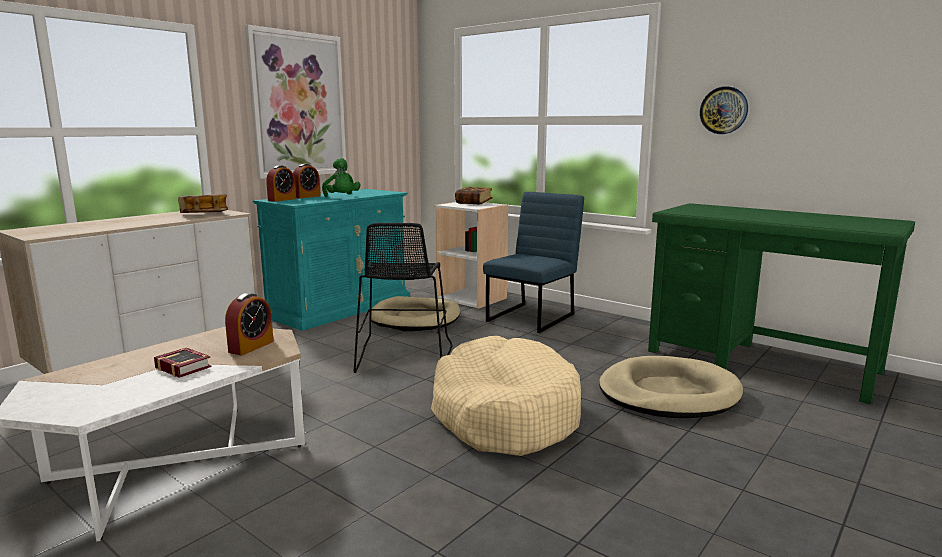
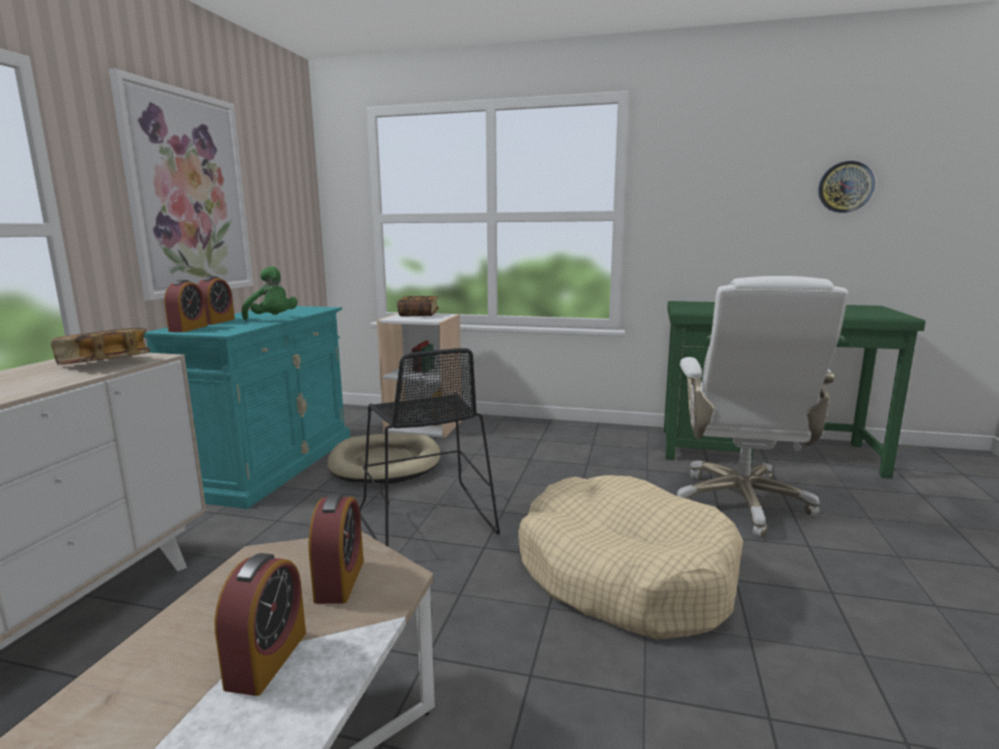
camera: 25 degrees left, 0 degrees up
(183, 366) = (267, 659): book -> alarm clock
(532, 317) = (514, 439): blue chair -> none
(668, 393) = (740, 505): beige dog bed -> white office chair
(724, 110) = (700, 205): wall clock -> wall clock (845, 187)

